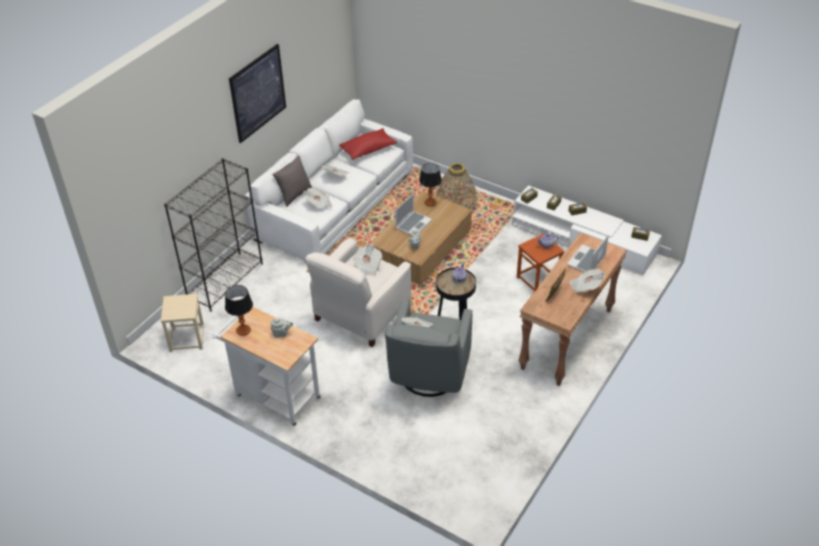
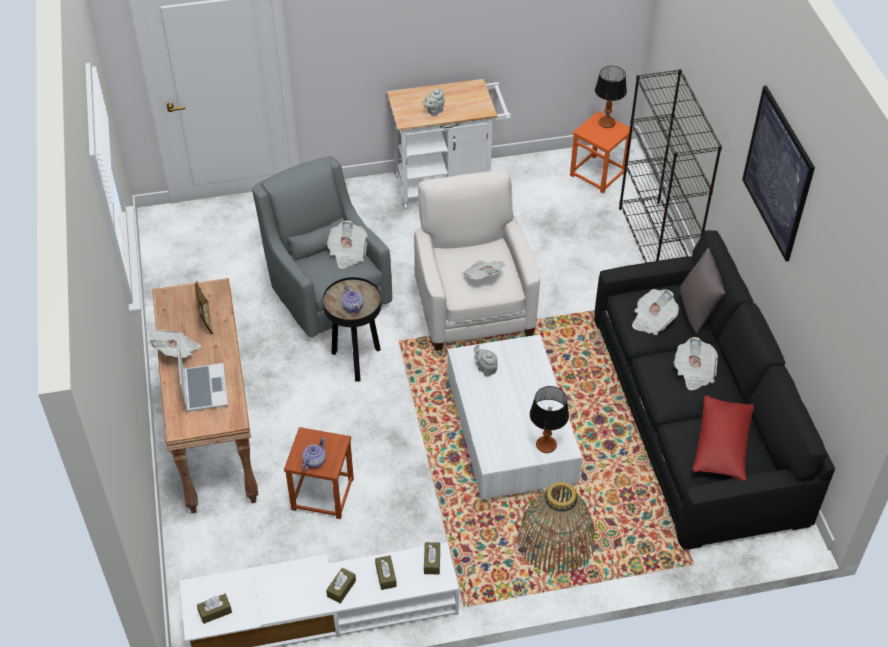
camera: 135 degrees right, 5 degrees up
(186, 338) = (598, 174): beige stool -> orange stool
(243, 330) = (471, 93): table lamp -> table lamp (606, 122)
(335, 204) = (696, 418): white sofa -> black sofa
(413, 224) = (524, 397): laptop -> none
(421, 249) = (510, 432): brown coffee table -> white coffee table

